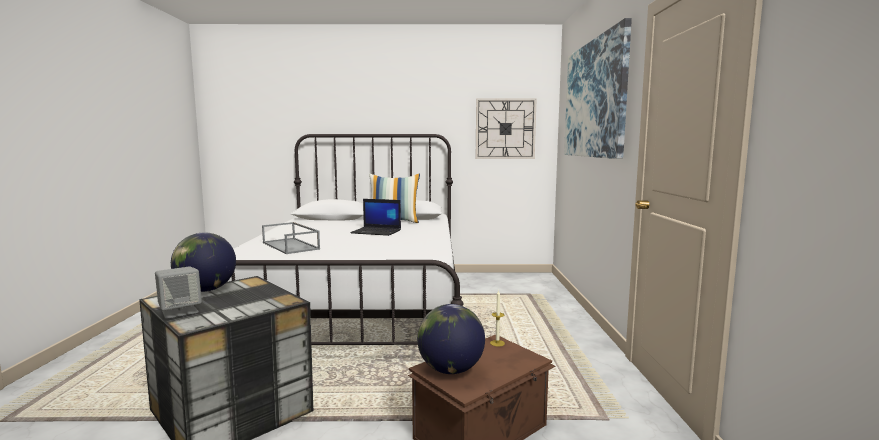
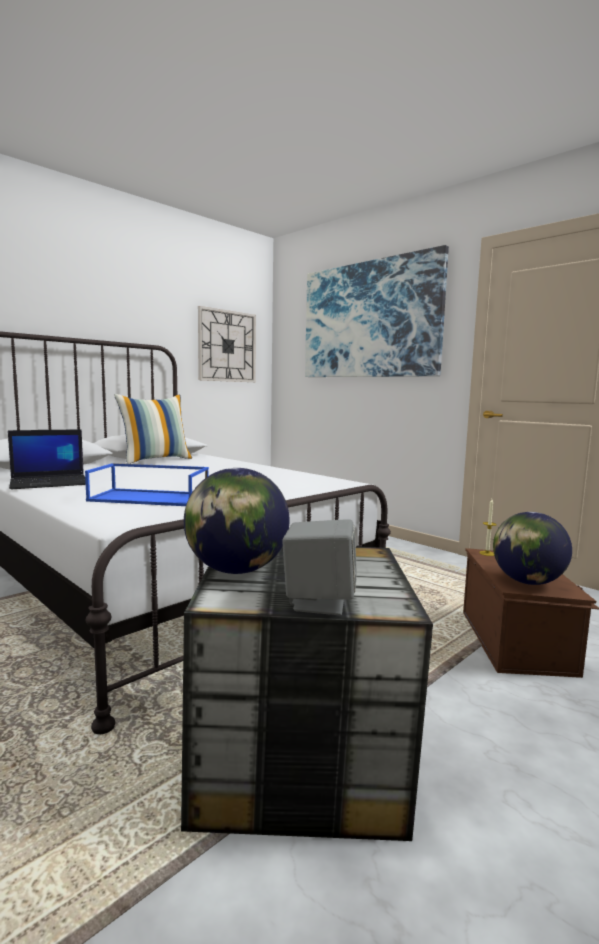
camera: 45 degrees left, 0 degrees up
(291, 246) = (151, 498): grey tray -> blue tray
(377, 232) = (187, 471): laptop -> laptop (50, 482)

